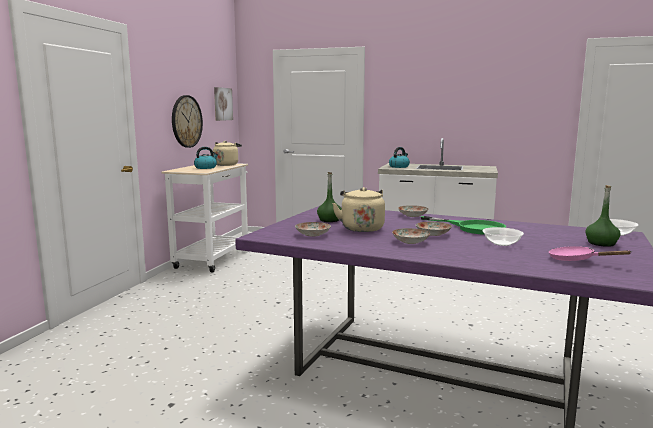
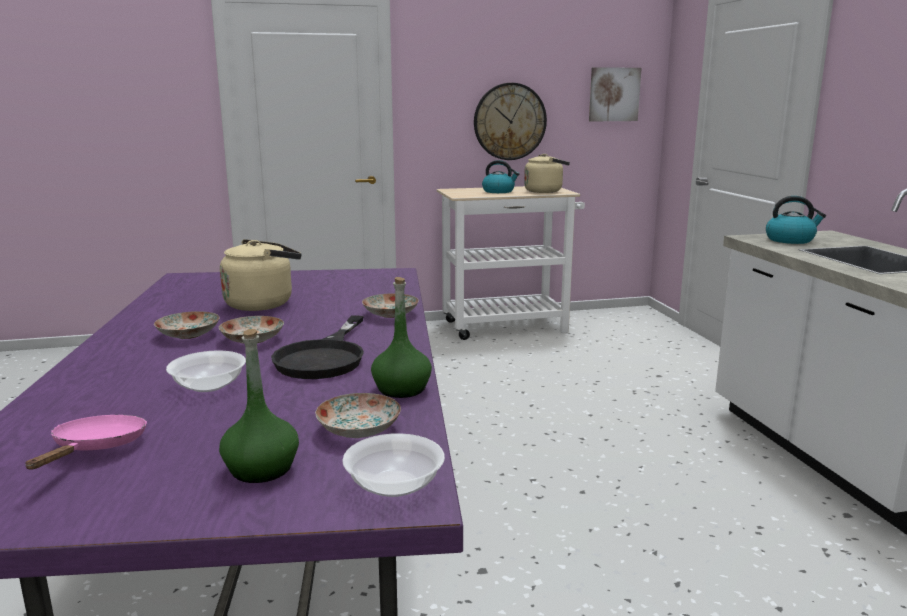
camera: 60 degrees right, 5 degrees up
(313, 234) = (205, 292): plate -> plate (360, 430)
(329, 220) = (303, 285): green bottle -> green bottle (402, 389)
(472, 228) = (325, 357): green frying pan -> black frying pan

